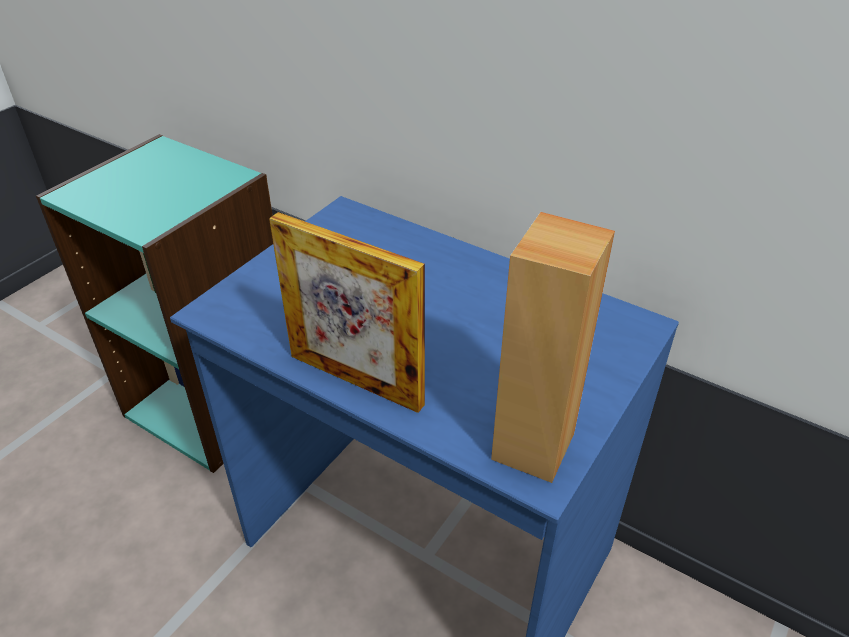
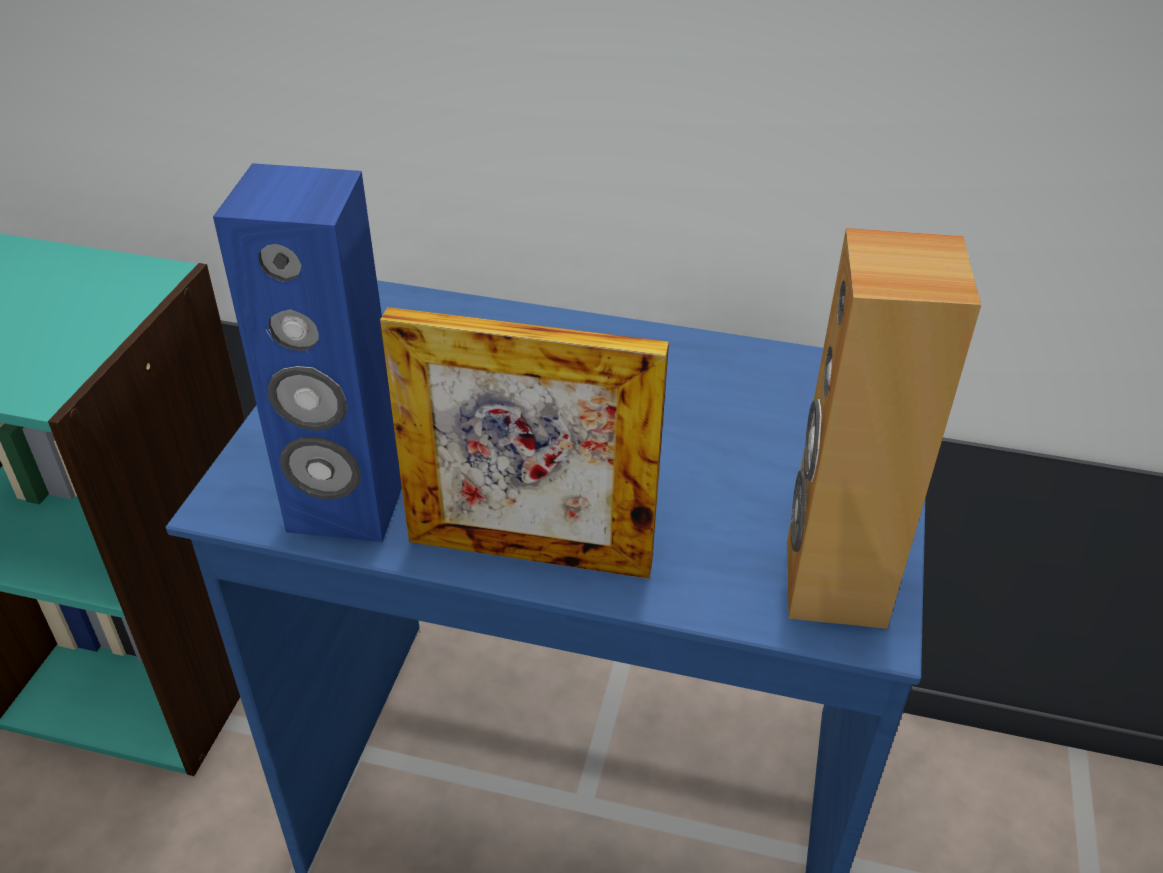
camera: 20 degrees left, 0 degrees up
(268, 328) = (346, 506): none -> blue speaker

